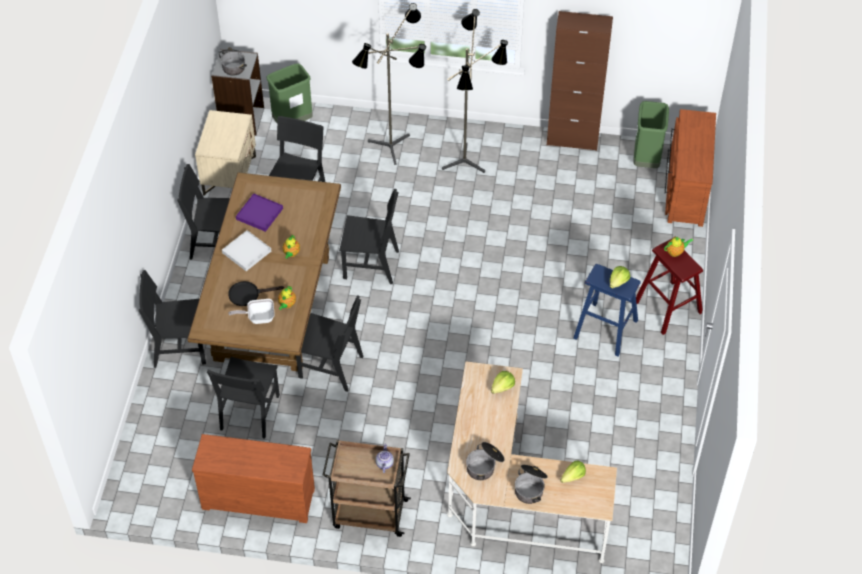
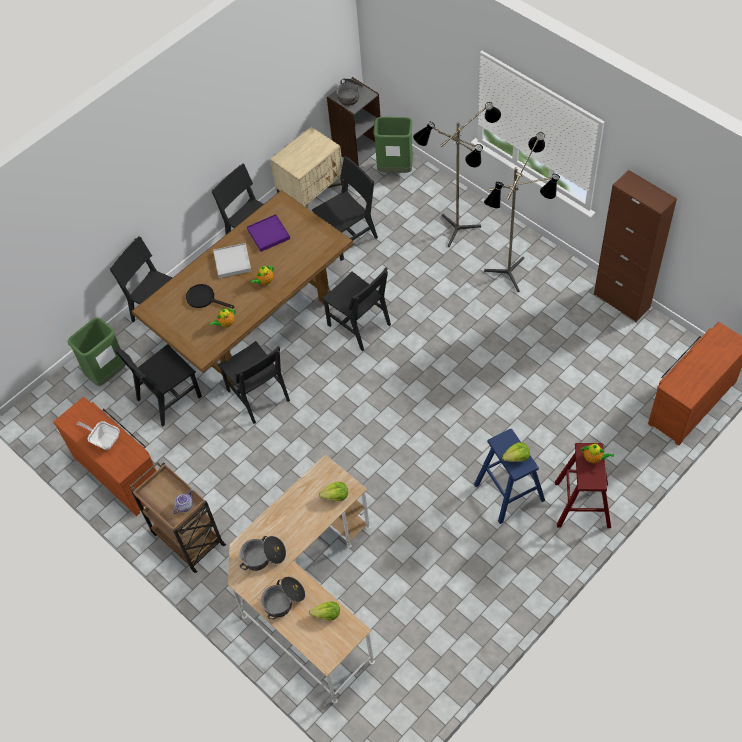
camera: 40 degrees right, 5 degrees up
(258, 317) = (195, 322): frying pan -> frying pan (104, 439)
(646, 161) = (675, 355): green trash can -> green trash can (107, 374)

